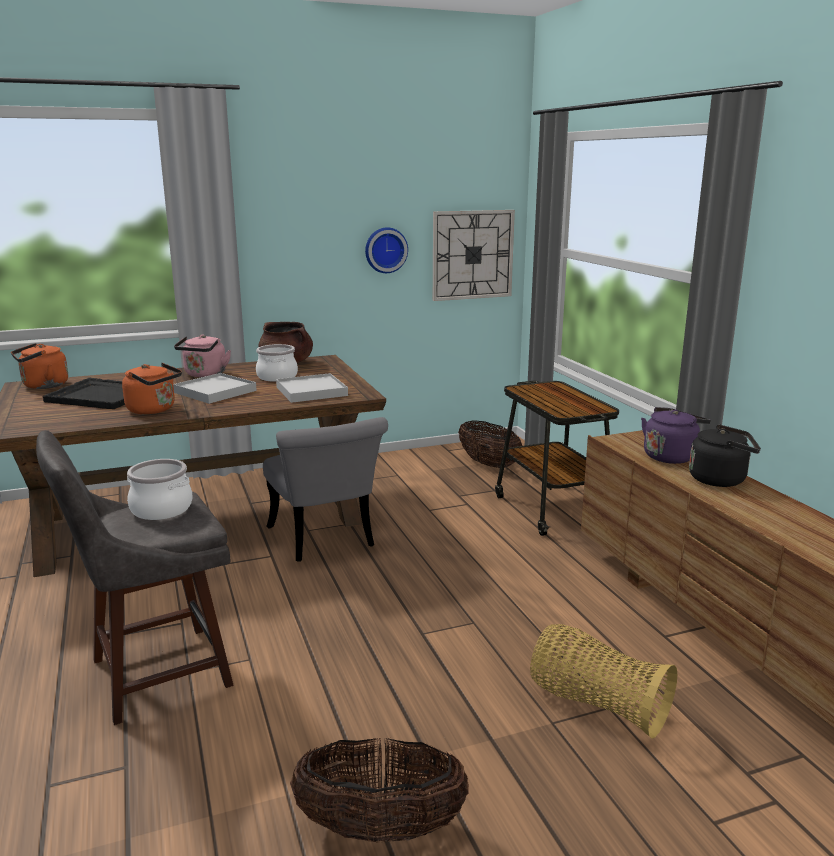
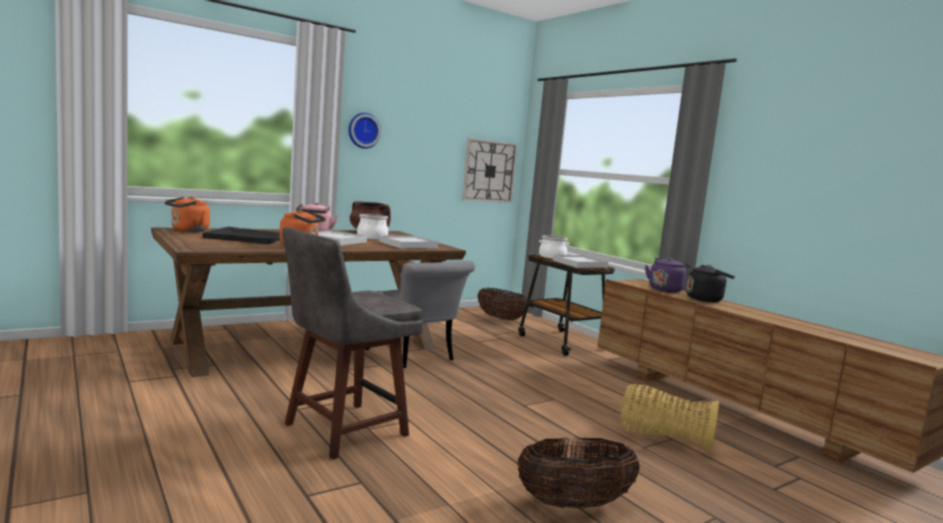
camera: 15 degrees left, 10 degrees down
(162, 509) = (361, 296): cooking pot -> cooking pot (552, 257)
(385, 250) = (435, 160): wall clock -> wall clock (363, 130)
(568, 403) = (579, 264): none -> white tray

